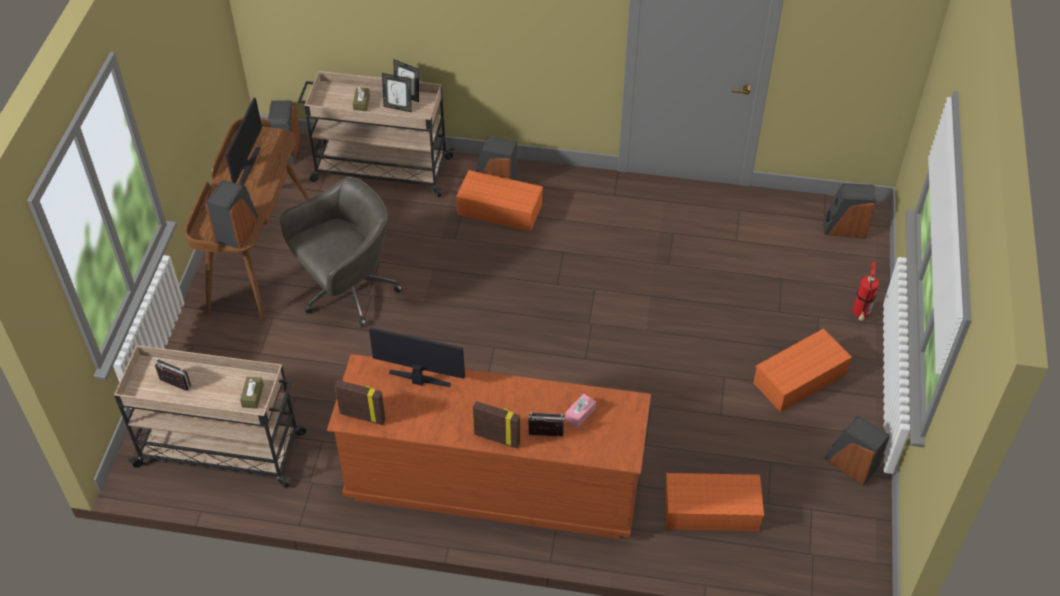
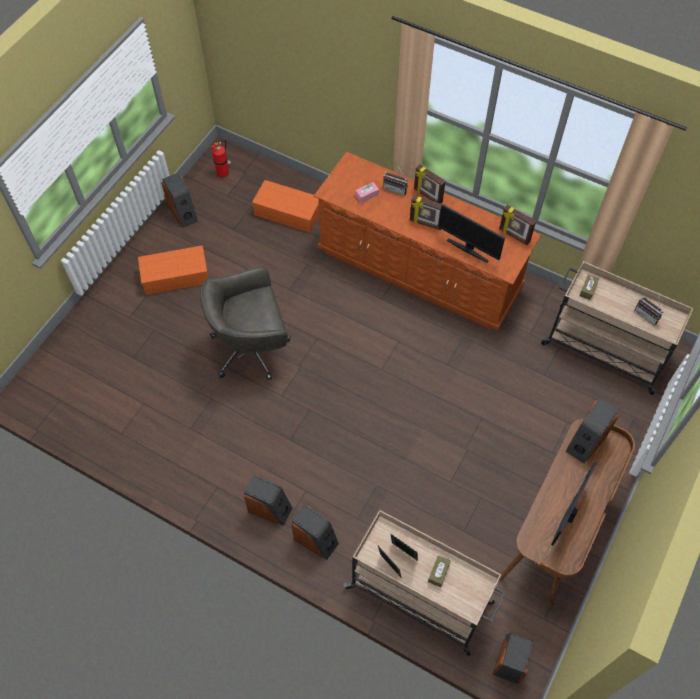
camera: 160 degrees left, 10 degrees up
(347, 291) = (484, 459): grey office chair -> grey office chair (252, 348)
(486, 398) = (425, 224): none -> picture frame
(498, 210) = (326, 505): orange storage box -> none
(844, 228) = (50, 386): speaker -> speaker (270, 509)
(860, 315) = (98, 308): fire extinguisher -> fire extinguisher (224, 173)

